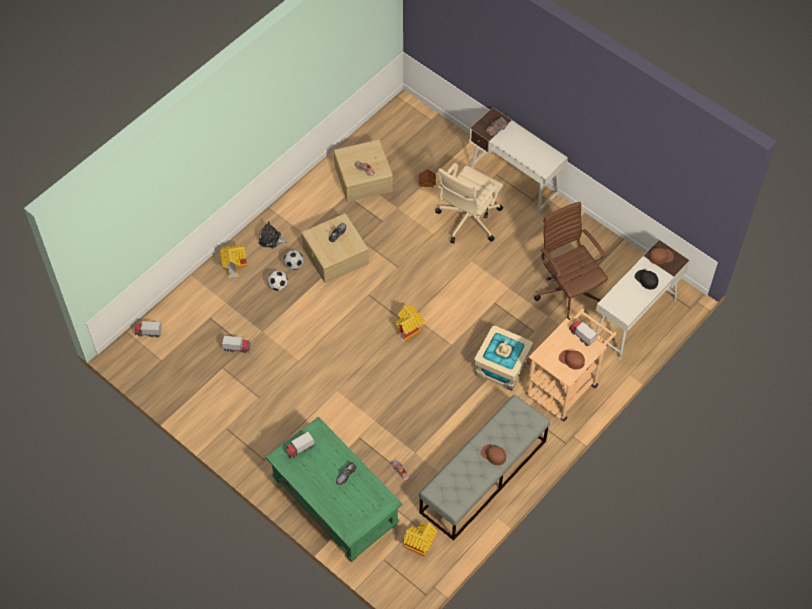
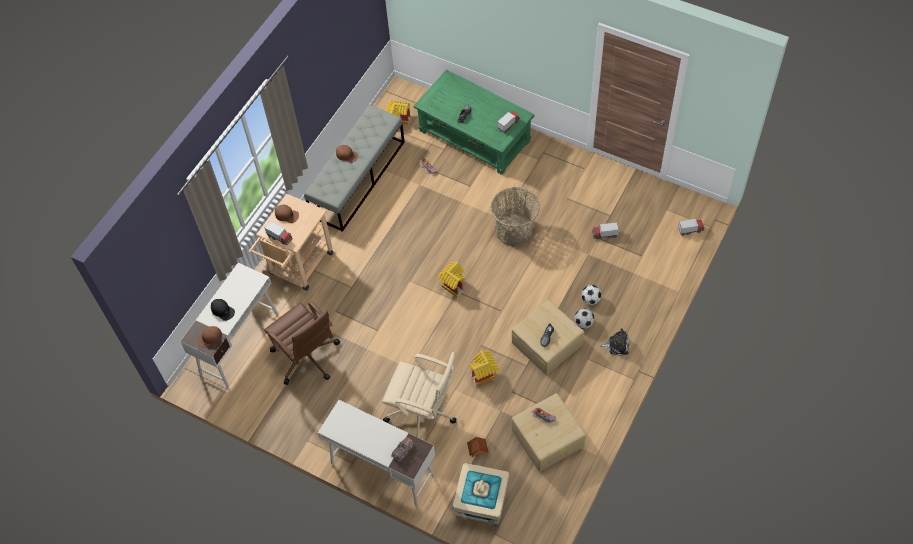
camera: 170 degrees right, 0 degrees up
(235, 265) = (641, 310): toy house -> toy house (484, 375)
(327, 374) = (514, 230): none -> basket
(468, 221) = (423, 412): beige office chair -> beige office chair turned 90 degrees clockwise
(502, 367) = (359, 271): beige storage box -> beige storage box (481, 502)

